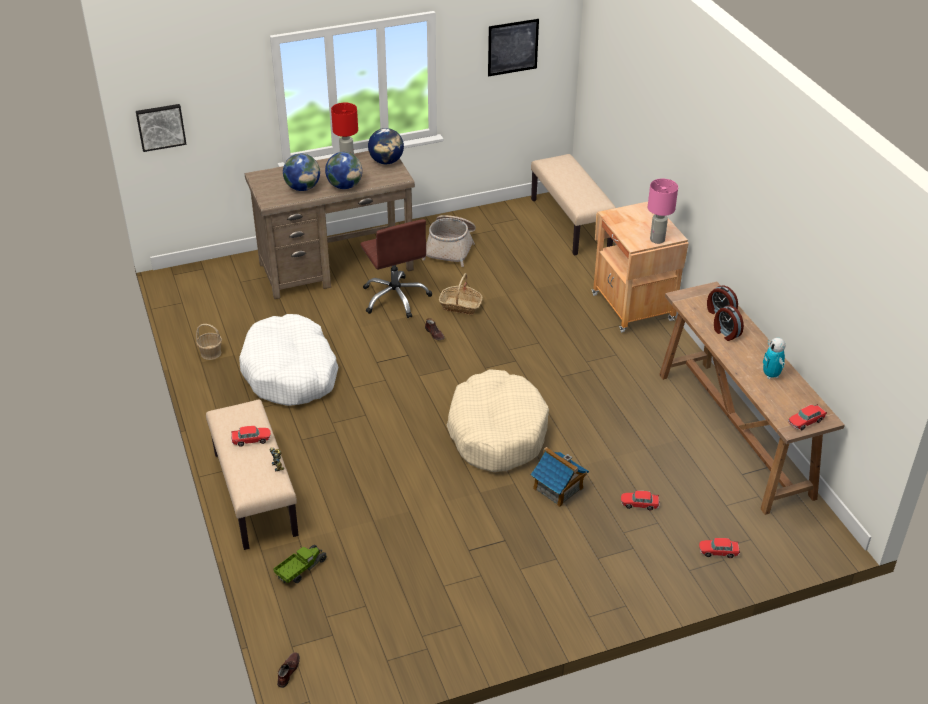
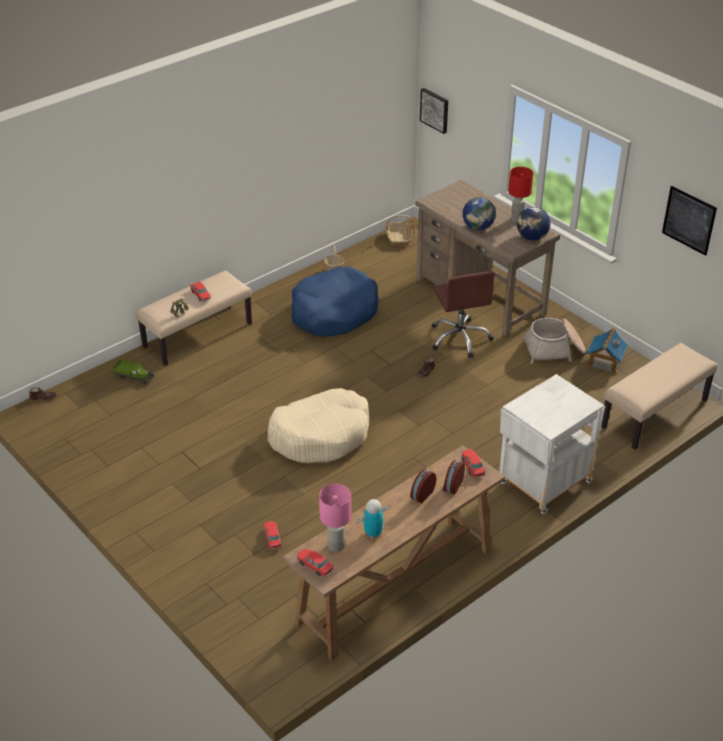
camera: 70 degrees right, 0 degrees up
(290, 373) = (333, 313): white dog bed -> blue dog bed
(303, 188) = (460, 209): globe -> none
(395, 298) = (460, 338): brown office chair -> brown office chair turned 60 degrees counterclockwise
(460, 306) = (474, 376): basket -> basket (398, 238)
(558, 489) = (269, 485): toy house -> toy house (605, 362)
(633, 309) = (543, 484): brown cart -> white cart
(657, 240) = (535, 419): pink table lamp -> pink table lamp (335, 545)
(718, 552) = (235, 599): toy car -> toy car (472, 467)

